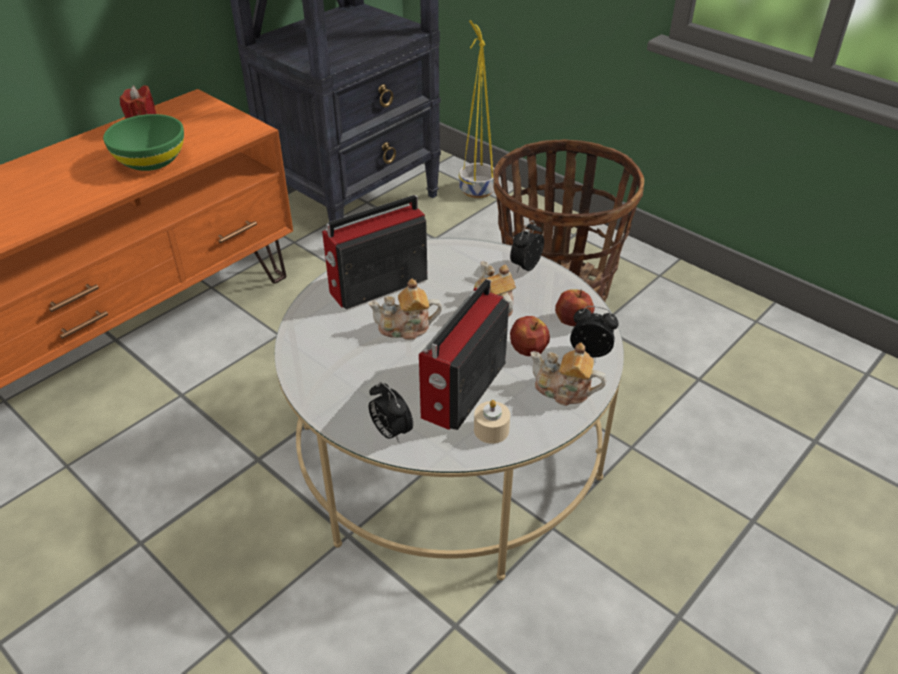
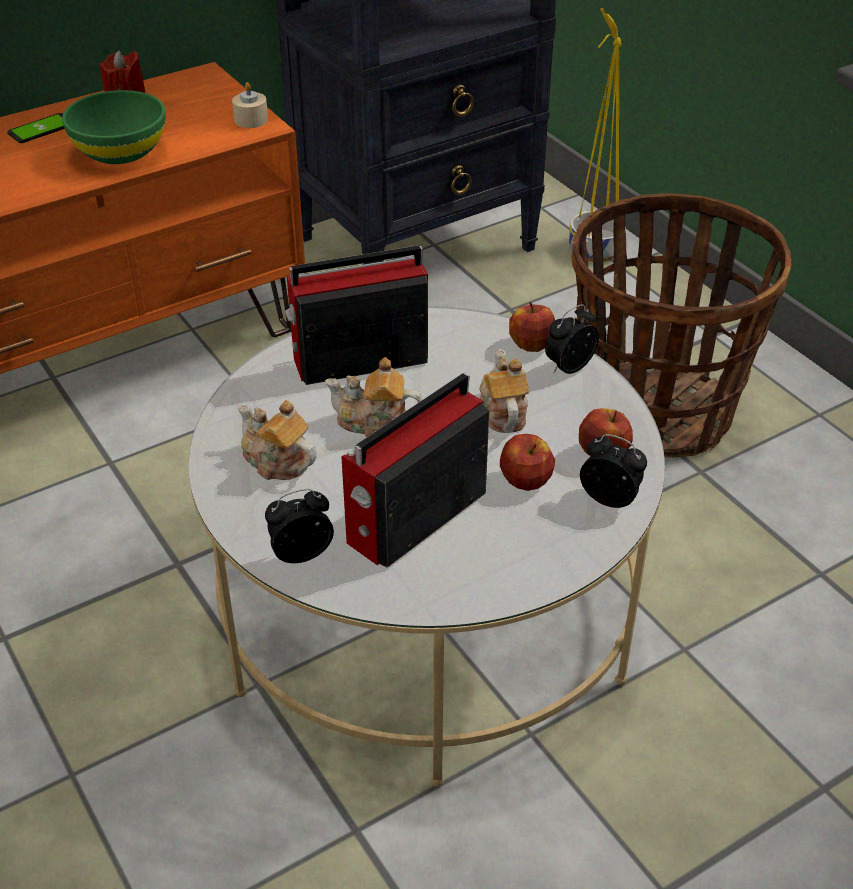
camera: 15 degrees right, 0 degrees up
(81, 152) = (41, 129): none -> phone
(390, 432) = (301, 553): alarm clock -> alarm clock turned 90 degrees clockwise
(491, 430) = (432, 576): beige candle -> beige candle (251, 120)
(494, 256) = (531, 345): none -> apple
(563, 390) = (550, 544): teapot -> teapot (277, 462)

